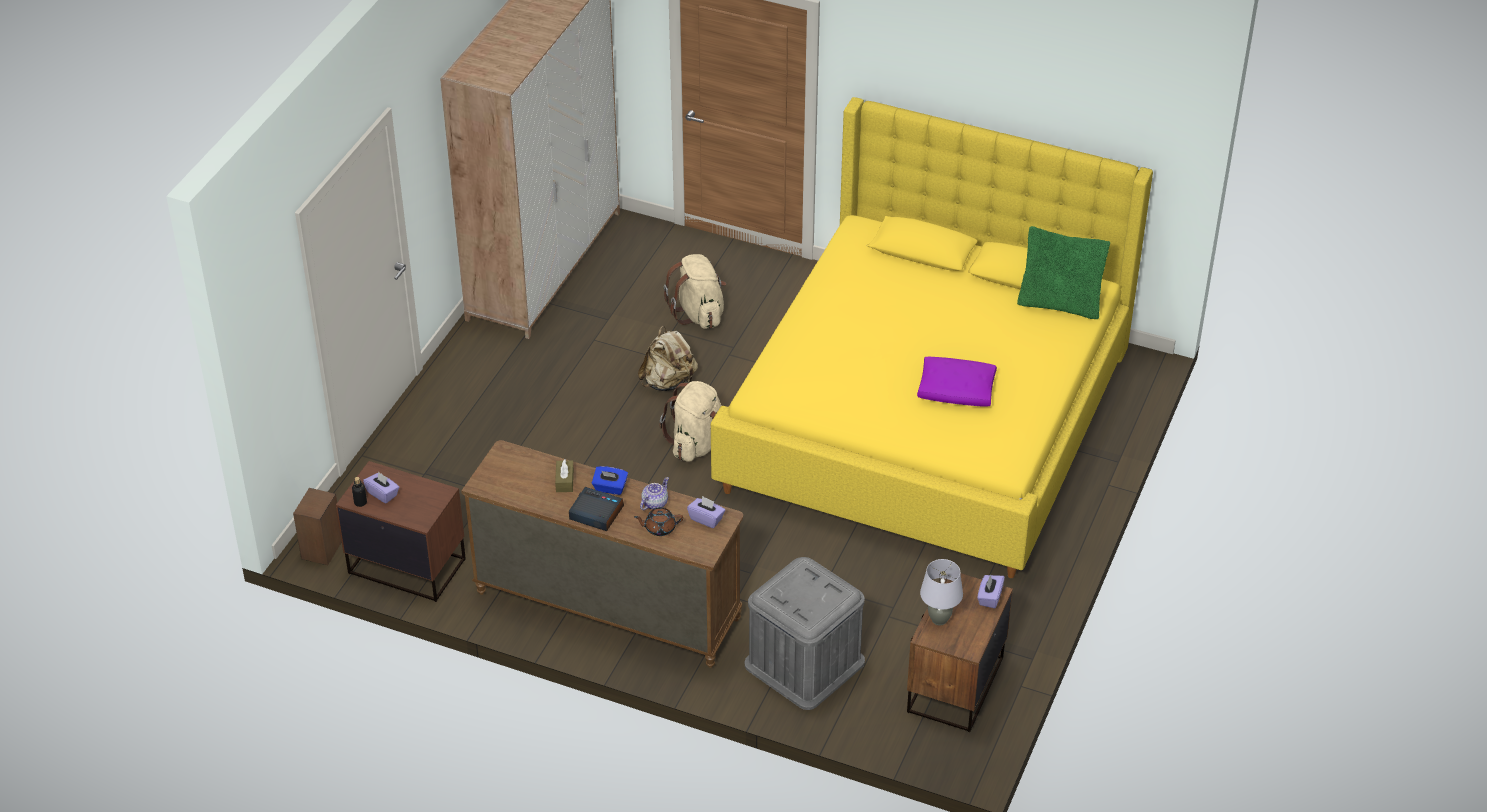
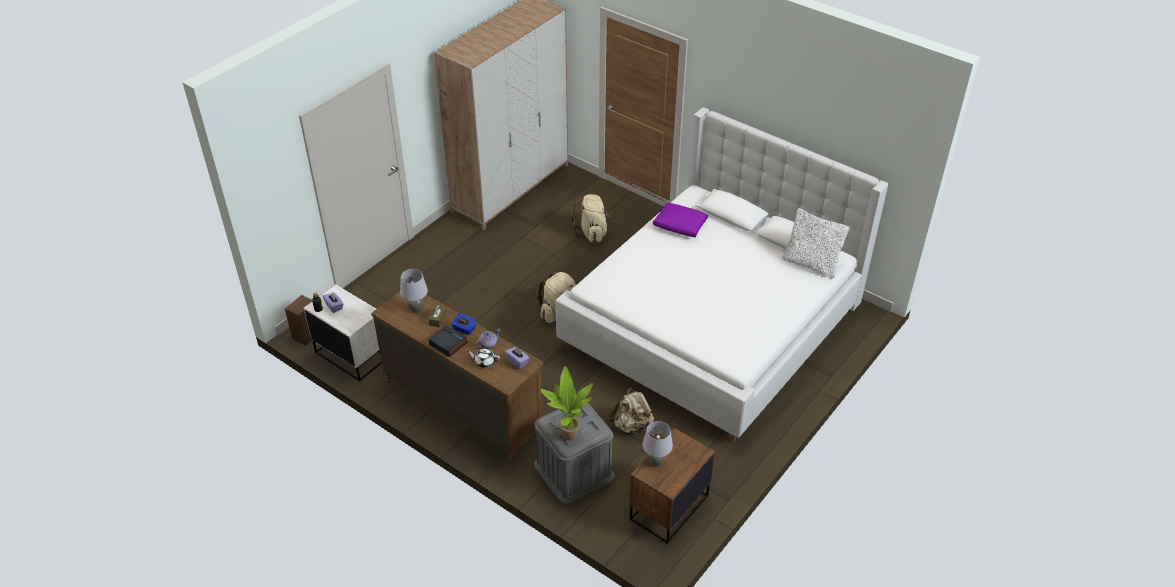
camera: 15 degrees right, 0 degrees up
(407, 565) = (352, 355): brown nightstand -> white nightstand
(527, 473) = (416, 309): none -> grey table lamp
(659, 528) = (484, 362): brown teapot -> white teapot
(668, 382) = (557, 271): beige backpack -> beige backpack (631, 426)
(803, 609) = (567, 435): none -> potted plant
(928, 418) = (713, 324): yellow bed -> white bed
(957, 390) = (721, 308): purple pillow -> purple pillow (680, 225)
(989, 597) = (696, 454): purple tissue box -> none
(1060, 301) = (812, 262): green pillow -> white pillow

